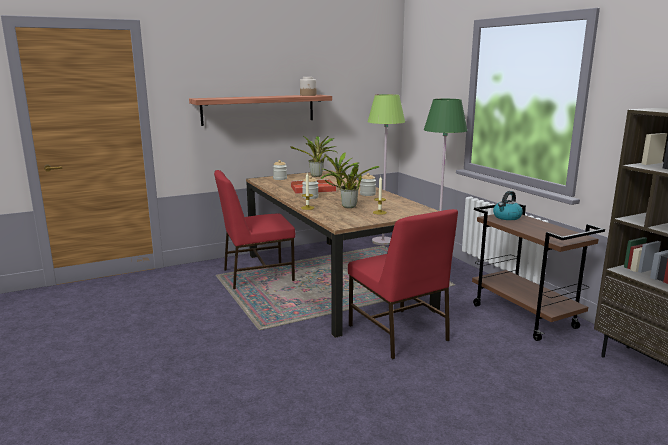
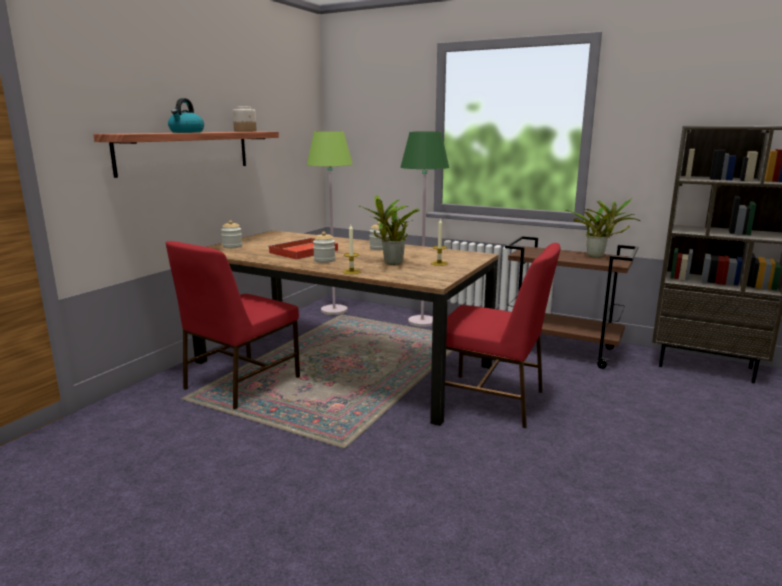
camera: 35 degrees left, 0 degrees up
(317, 176) = (272, 238): potted plant -> potted plant (598, 256)
(507, 217) = (532, 251): kettle -> kettle (186, 132)

